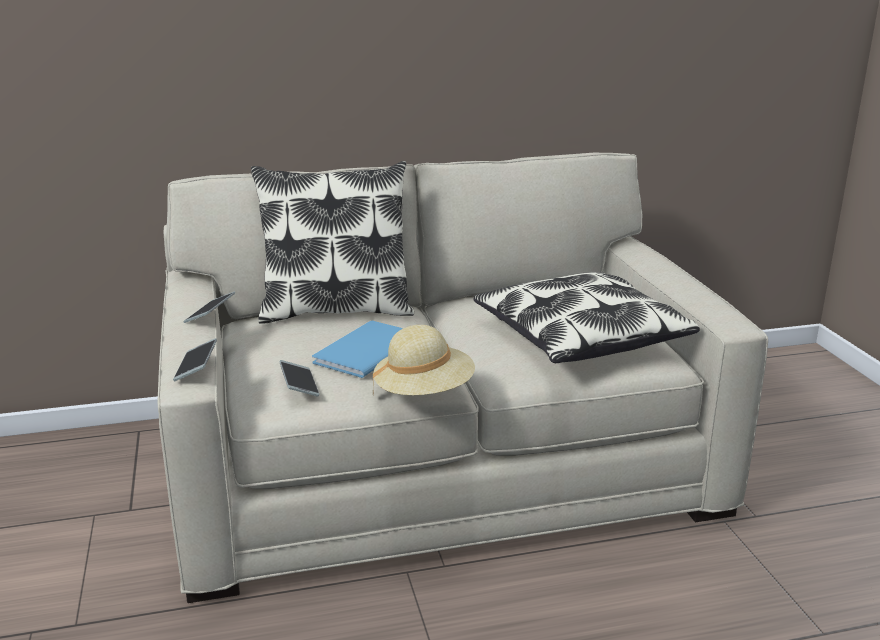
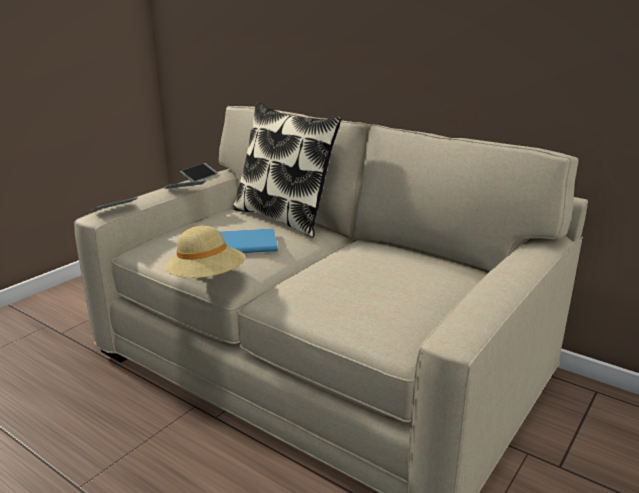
camera: 50 degrees right, 0 degrees up
(299, 384) = (169, 245): phone -> phone (199, 176)
(579, 337) = (371, 296): pillow -> none

